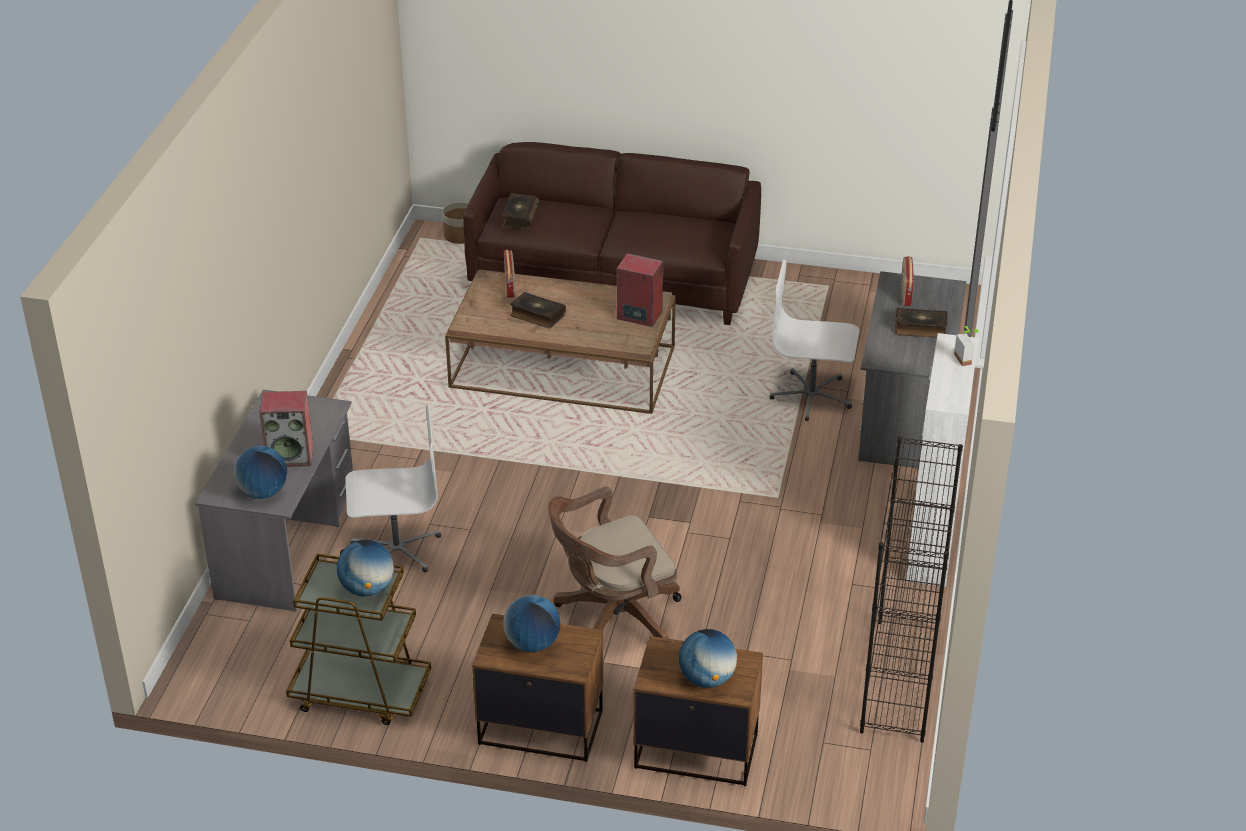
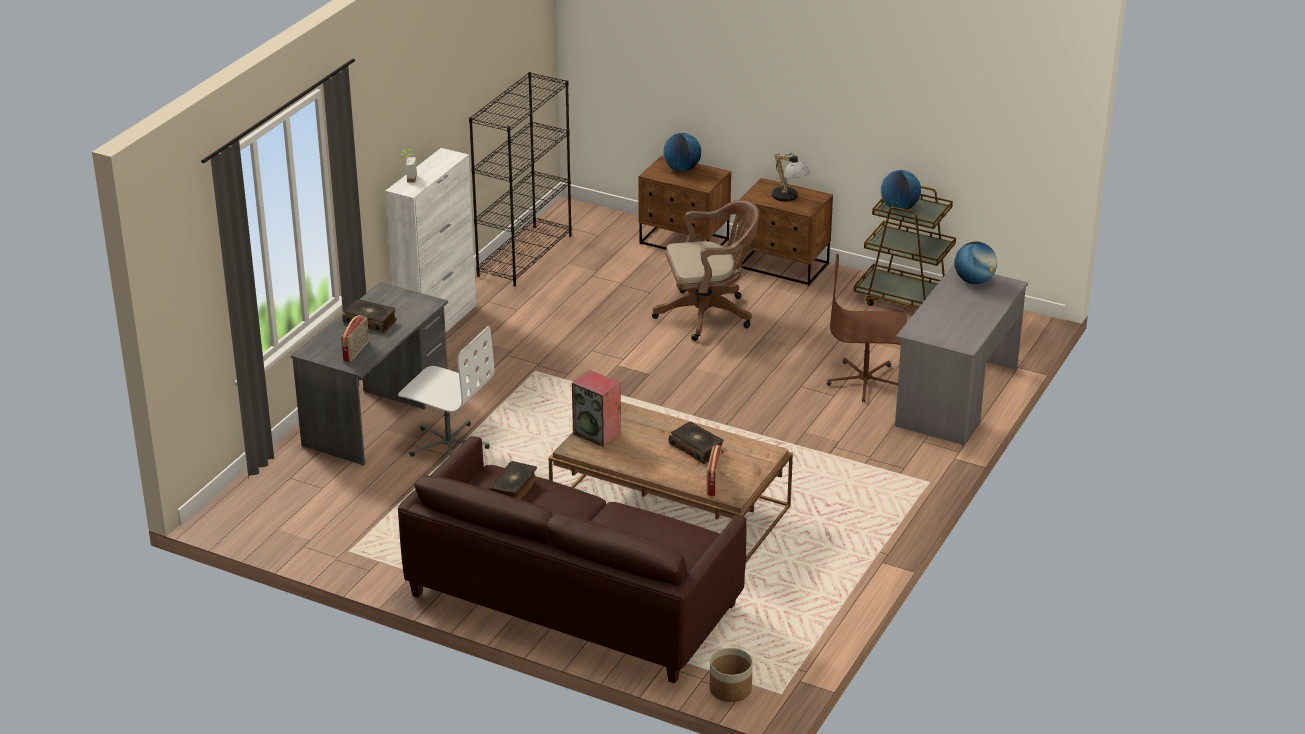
camera: 165 degrees left, 5 degrees down
(291, 455) = (950, 302): speaker -> none
(396, 549) = (865, 381): white office chair -> brown office chair
(519, 217) = (678, 541): book -> book (513, 489)
(532, 644) = (789, 198): globe -> table lamp

